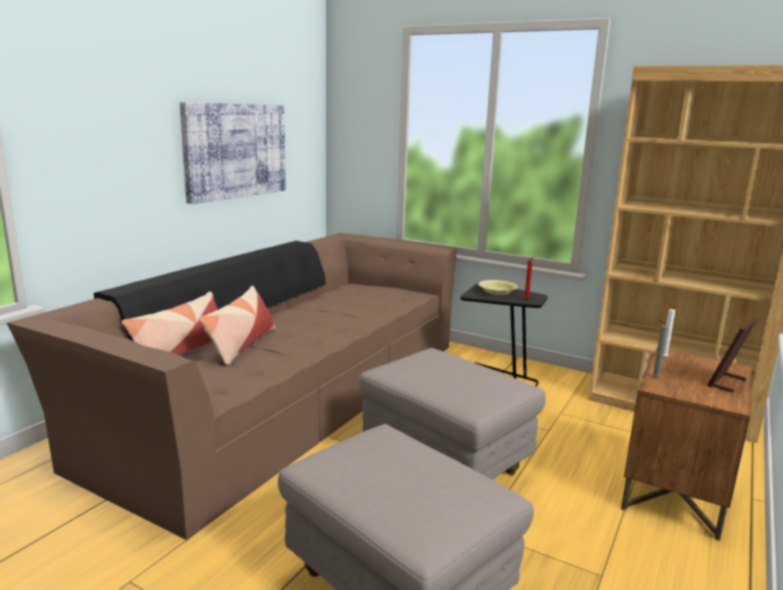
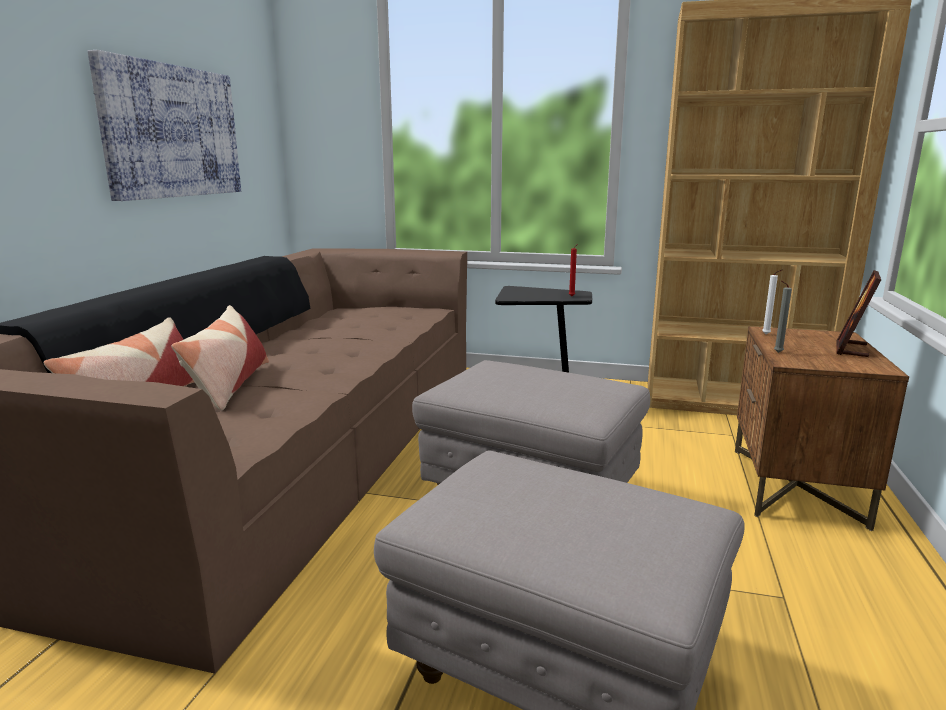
camera: 15 degrees left, 0 degrees up
(497, 292) = (534, 293): yellow bowl -> none

